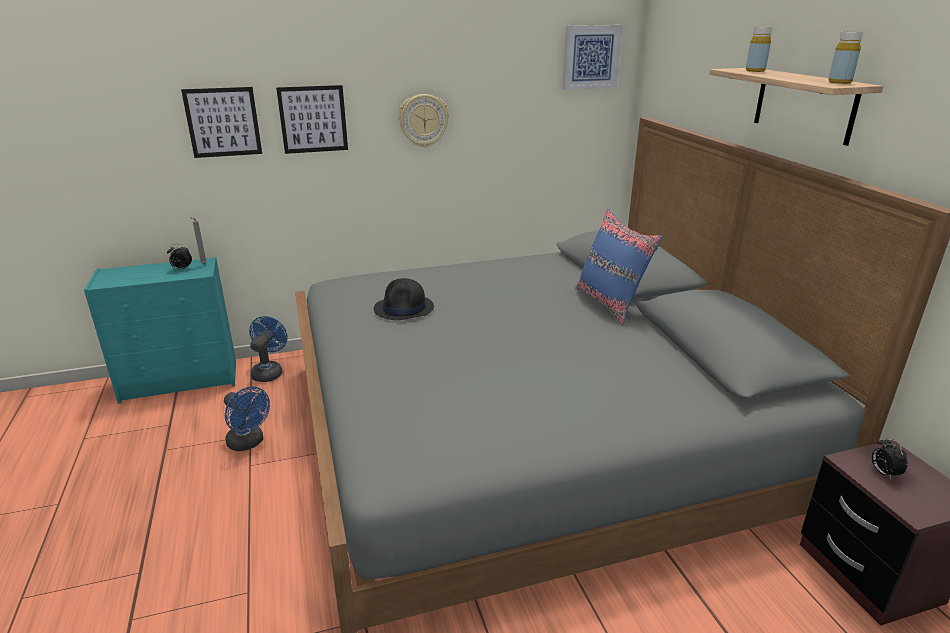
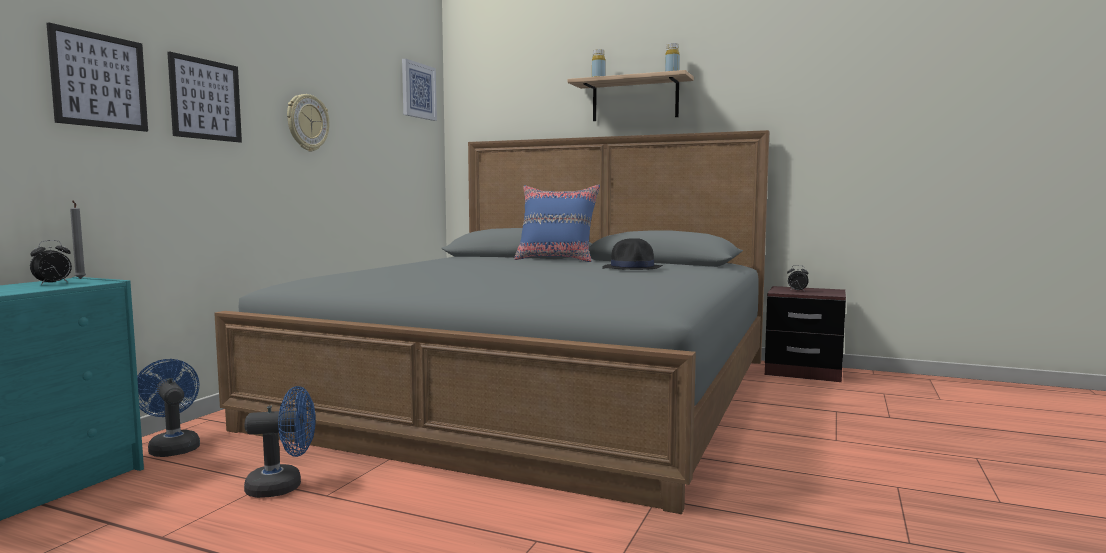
camera: 50 degrees left, 20 degrees down
(404, 308) = (418, 276): black hat -> black hat (632, 268)

